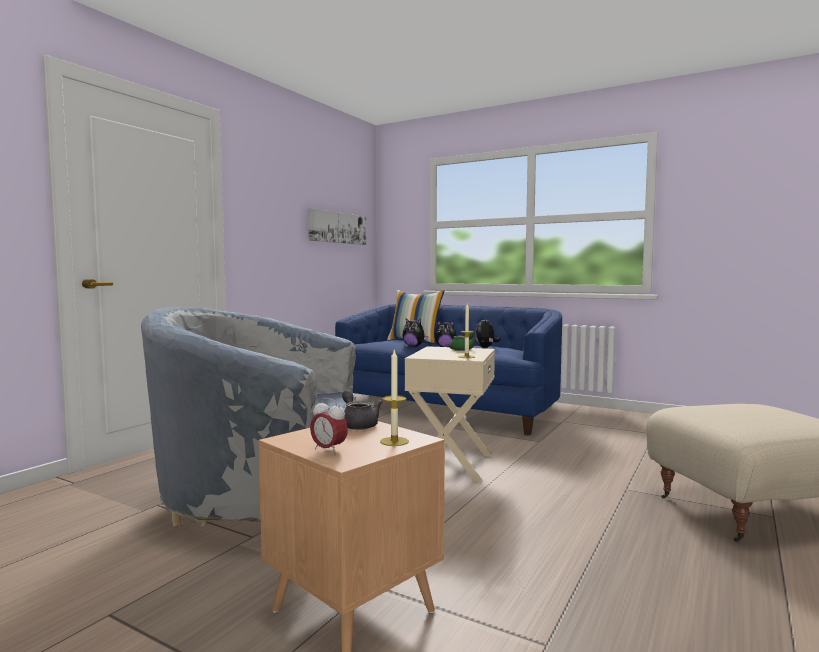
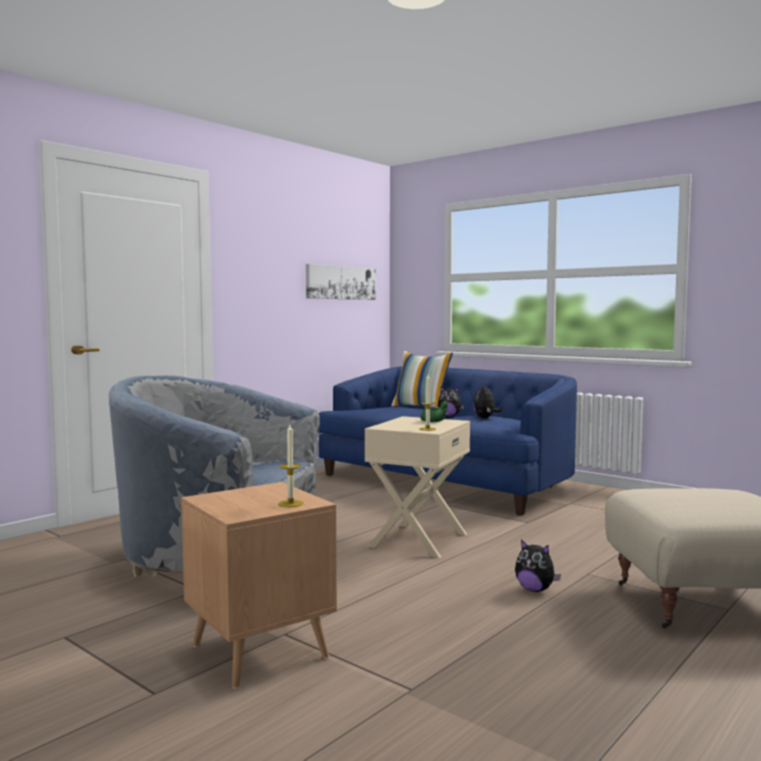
camera: 10 degrees right, 0 degrees up
(328, 450) = (230, 507): alarm clock -> none
(357, 424) = (273, 489): grey teapot -> none
(414, 346) = (411, 414): plush toy -> plush toy (535, 589)

